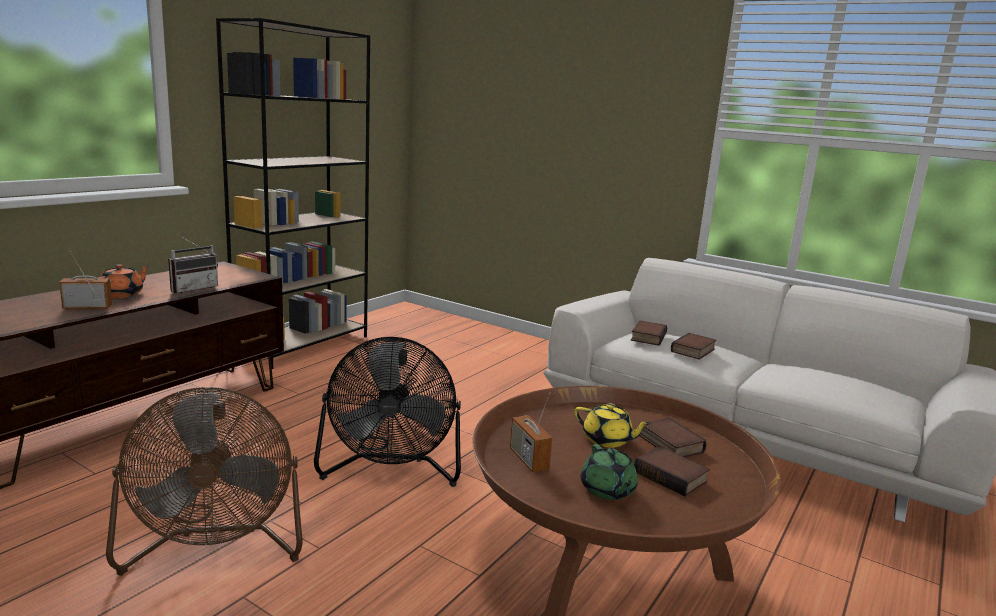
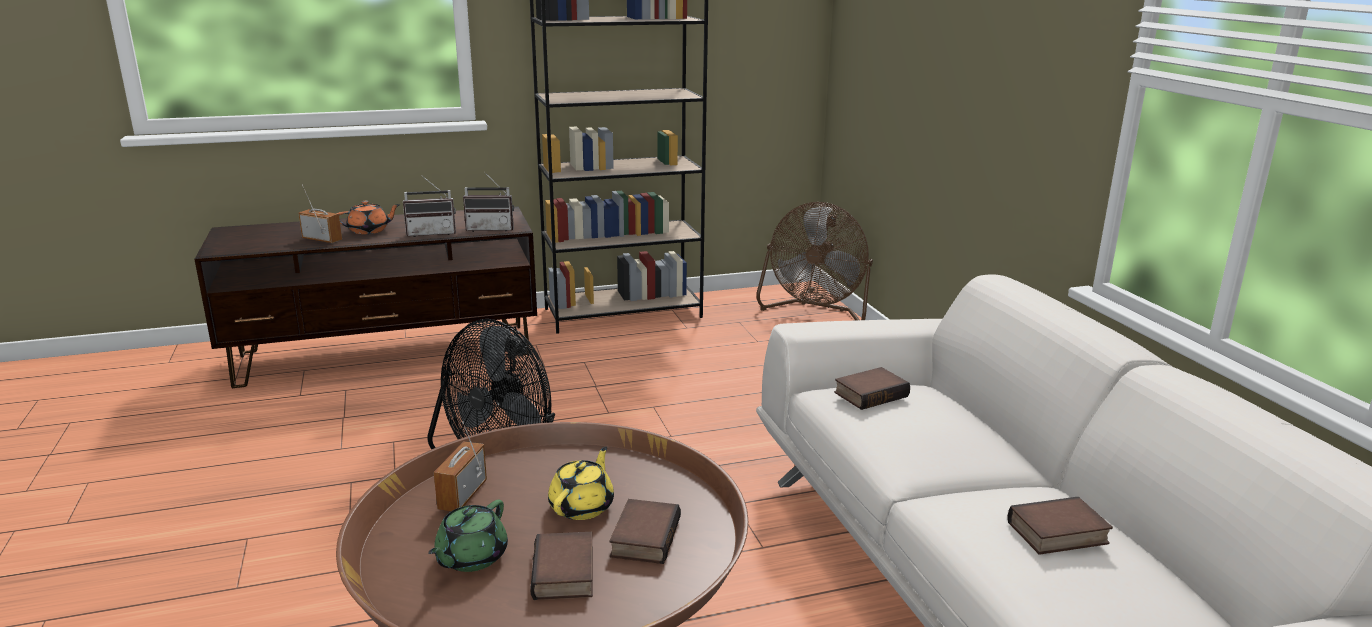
camera: 40 degrees right, 5 degrees up
(209, 546) = (284, 486): brown fan -> brown fan (814, 311)
(240, 279) = (491, 229): none -> radio
(607, 440) = (582, 506): yellow teapot -> yellow teapot turned 135 degrees counterclockwise
(694, 351) = (898, 431): book -> book (1057, 534)

